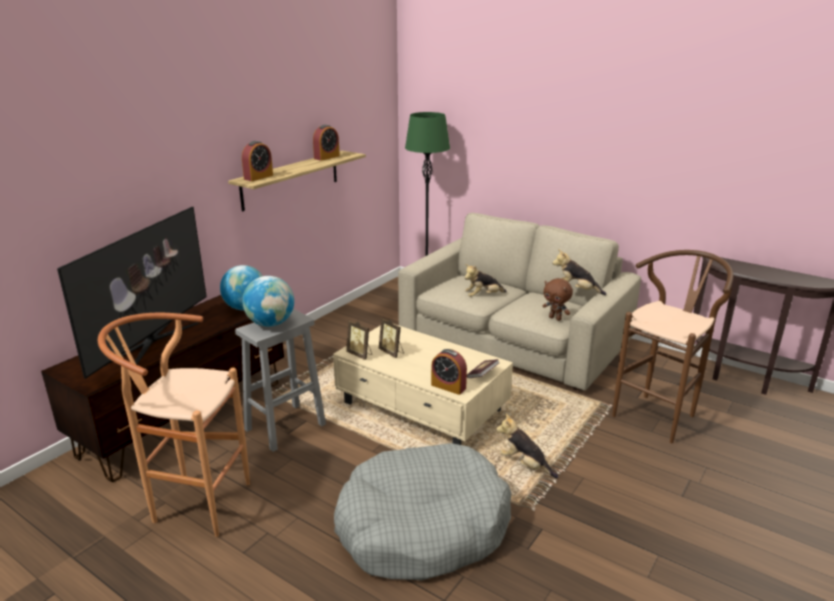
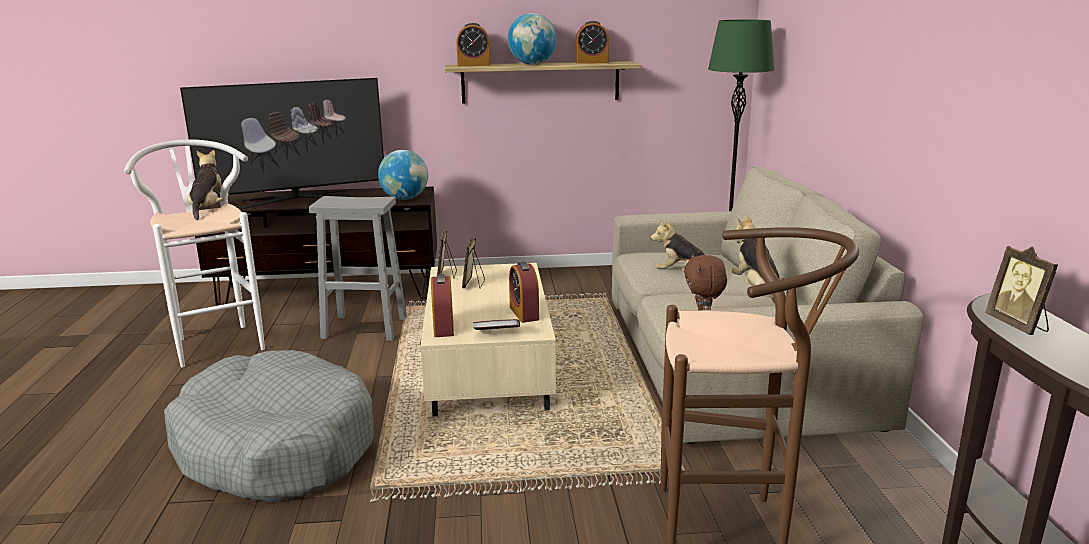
camera: 50 degrees right, 5 degrees down
(193, 503) = (216, 341): brown stool -> white stool
(271, 324) = (351, 200): globe -> globe (532, 64)
(463, 356) = (524, 313): none -> alarm clock
(524, 464) = (457, 464): plush toy -> plush toy (209, 209)
(743, 269) = (1018, 325): none -> picture frame

